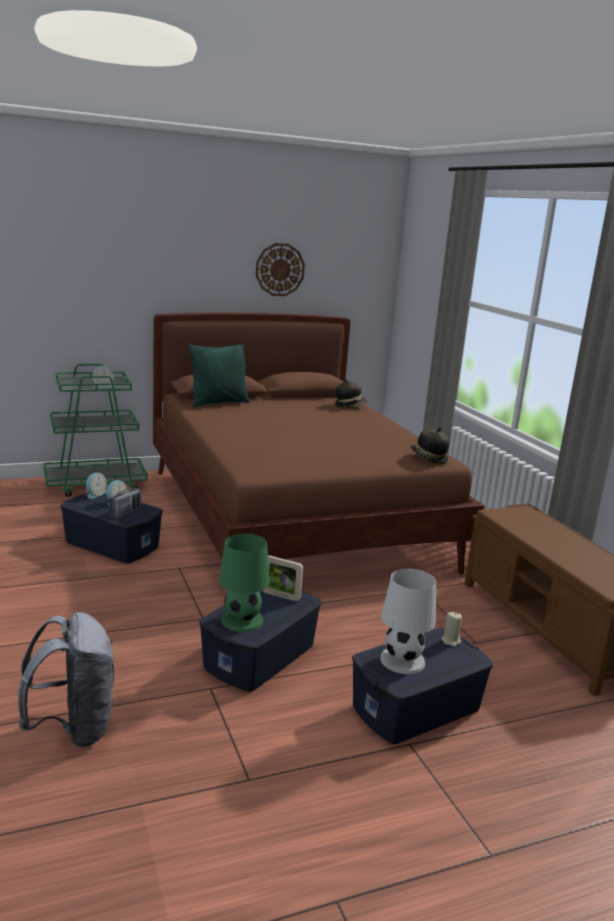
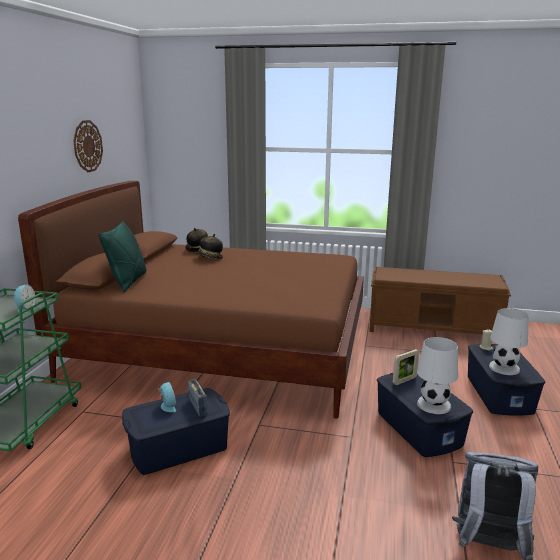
camera: 55 degrees left, 0 degrees up
(95, 494) = (135, 413): alarm clock -> none
(241, 620) = (433, 405): green table lamp -> white table lamp
(428, 458) = (334, 259): hat -> hat (209, 258)

